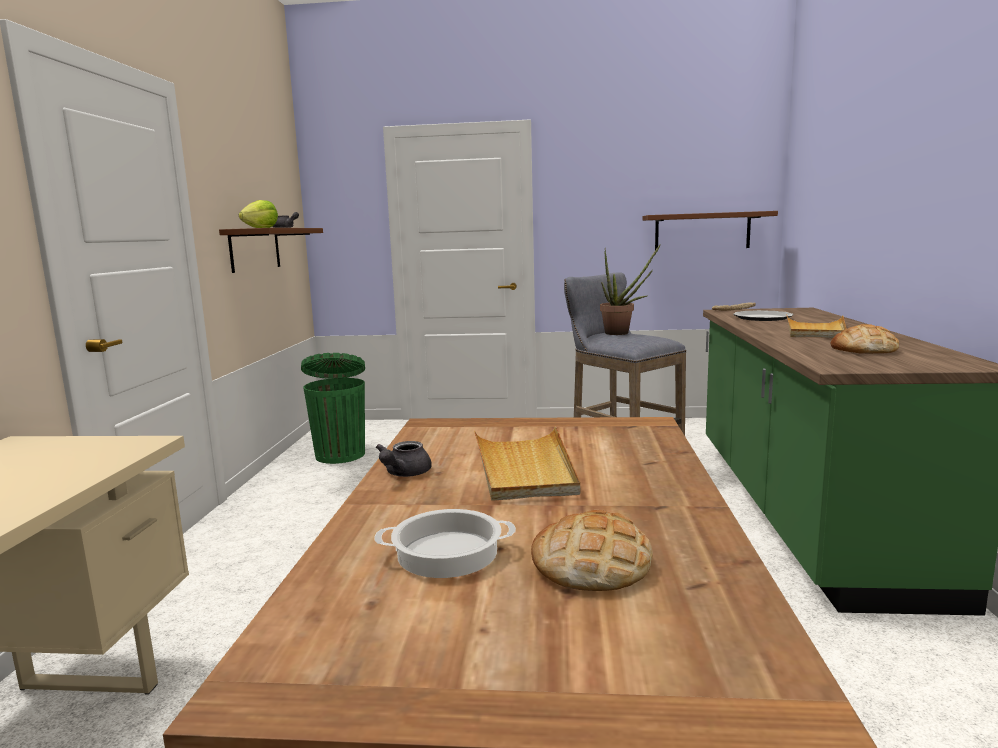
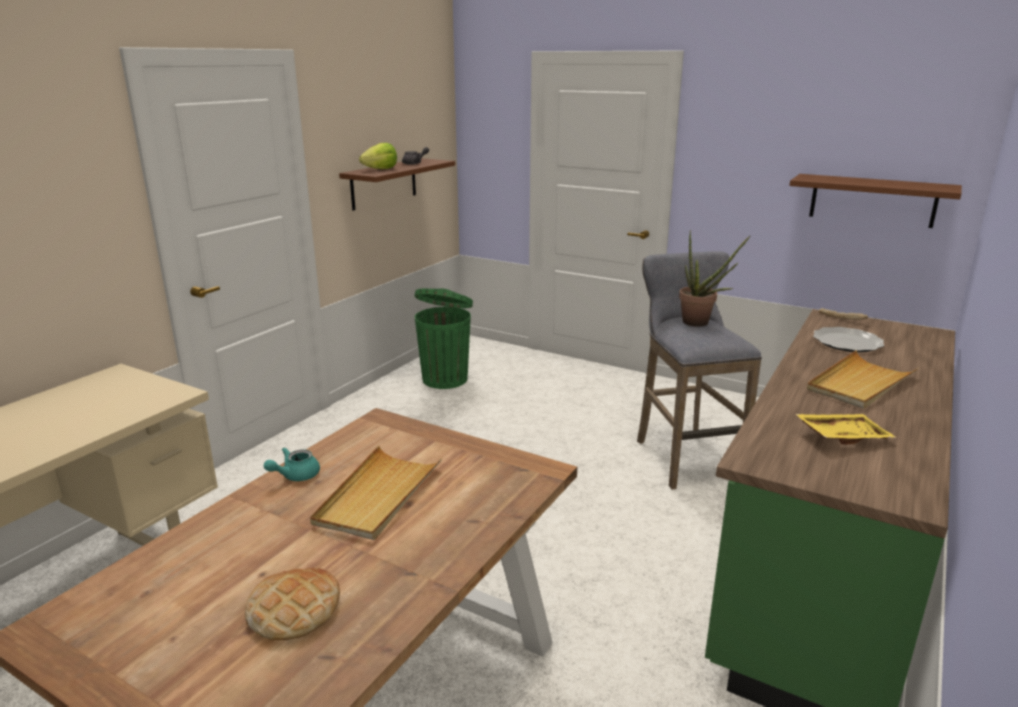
camera: 25 degrees right, 10 degrees up
(403, 474) = (295, 476): grey teapot -> turquoise teapot
(448, 552) = (230, 566): cooking pot -> none
(863, 349) = (841, 436): bread -> yellow tray

